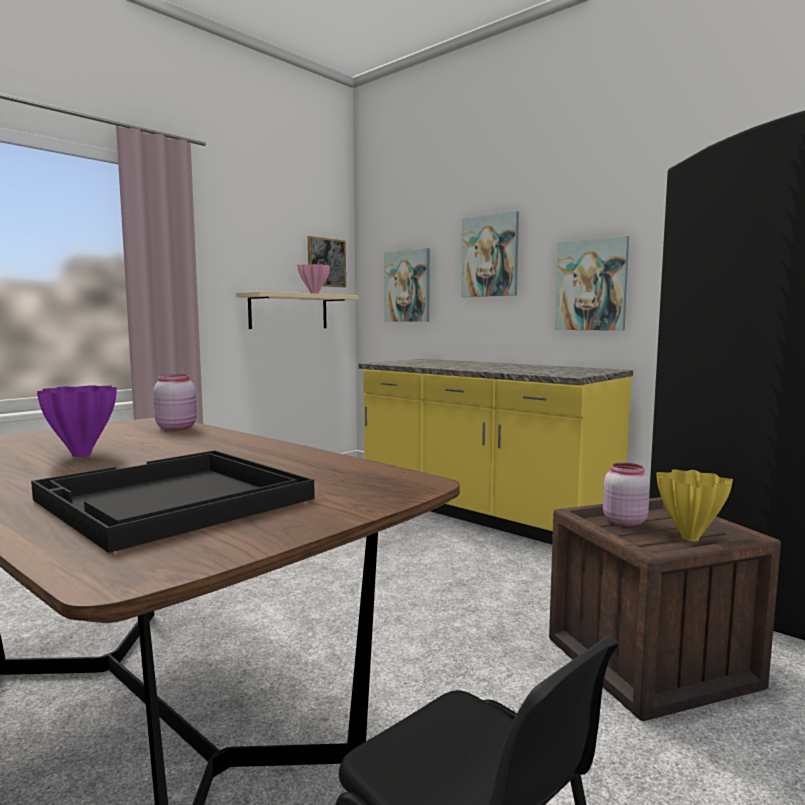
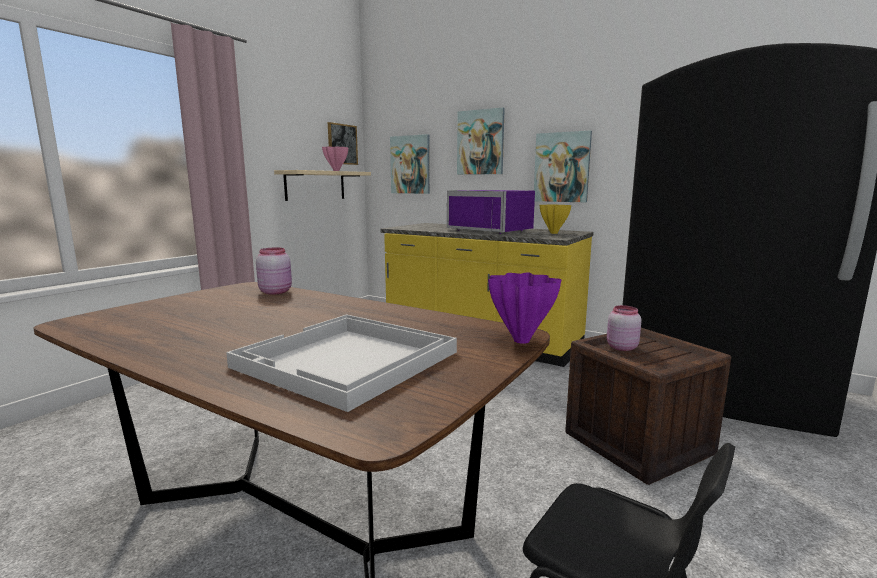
camera: 10 degrees left, 5 degrees up
(83, 454) = (222, 321): purple vase -> purple vase (521, 340)
(173, 500) = (347, 360): black tray -> white tray
(498, 366) = (493, 230): none -> purple microwave
(690, 538) = (671, 357): yellow vase -> yellow vase (554, 233)

